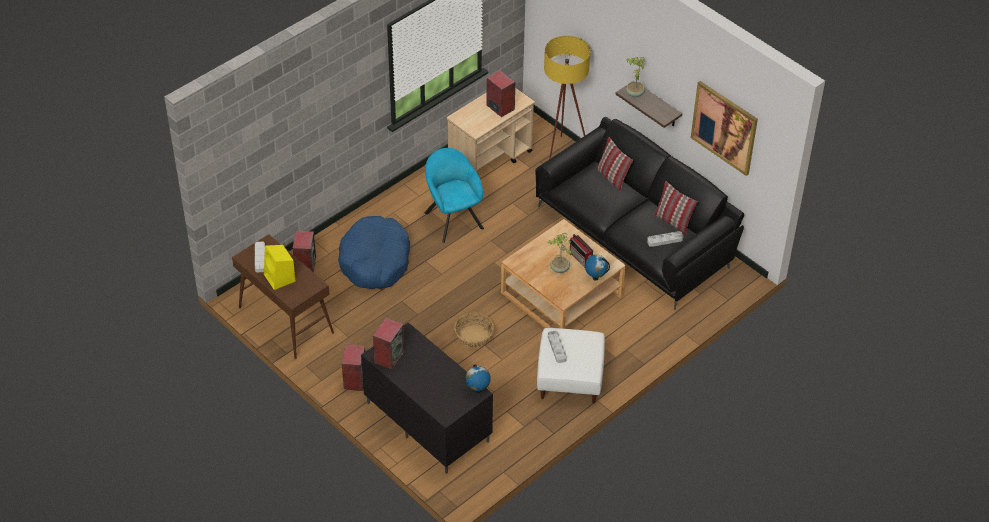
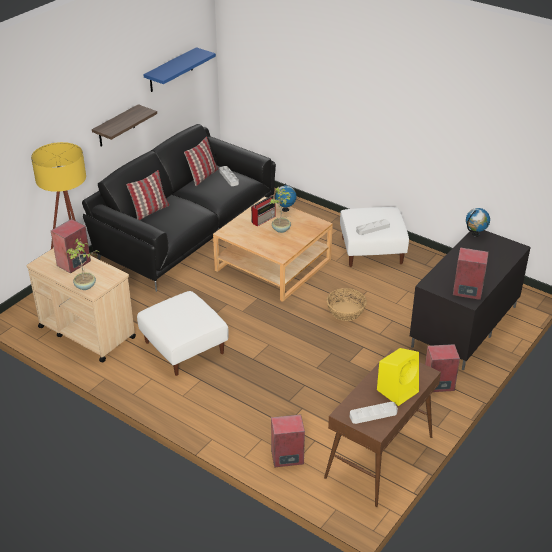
camera: 100 degrees left, 10 degrees down
(375, 261) = (263, 397): blue dog bed -> none
(452, 218) = (183, 347): turquoise armchair -> white ottoman
(634, 94) = (112, 127): potted plant -> potted plant (85, 286)
(724, 127) = (171, 70): picture -> blue shelf

